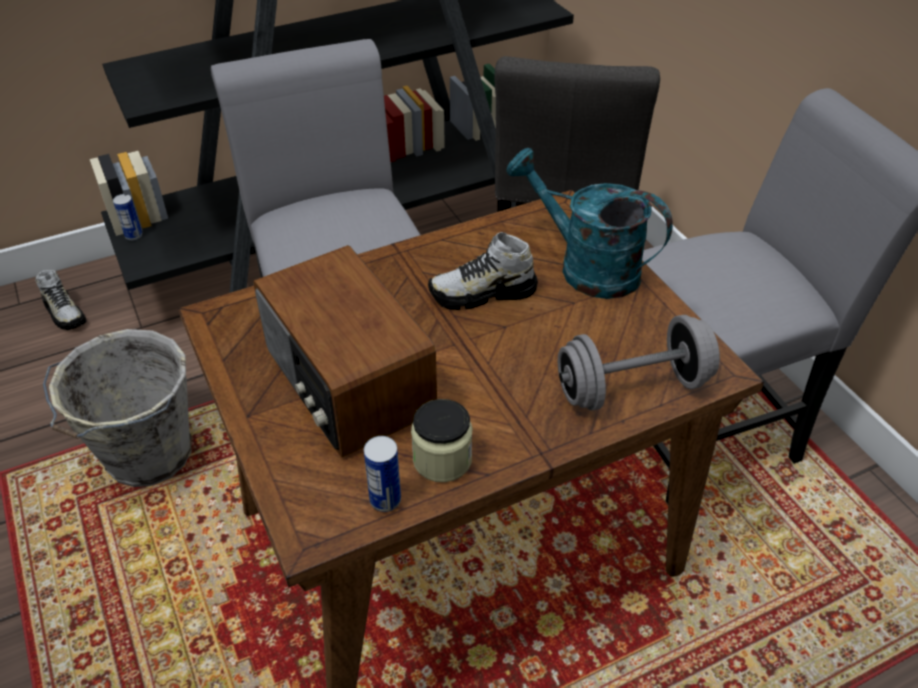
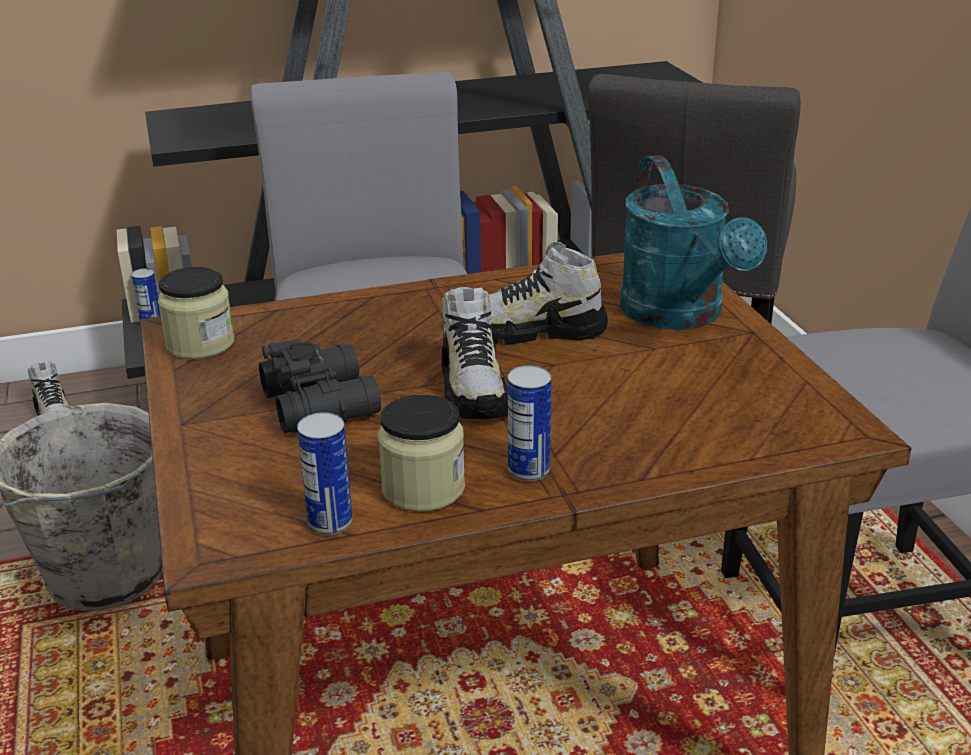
camera: 10 degrees right, 15 degrees down
(235, 331) = (200, 344): none -> jar
(346, 383) = (322, 402): radio -> black binoculars
(454, 357) = (474, 389): none -> shoe
(512, 434) = (528, 471): none -> can
(586, 267) = (680, 315): turquoise watering can -> turquoise watering can turned 150 degrees counterclockwise
(632, 387) = (714, 437): grey dumbbell -> none

